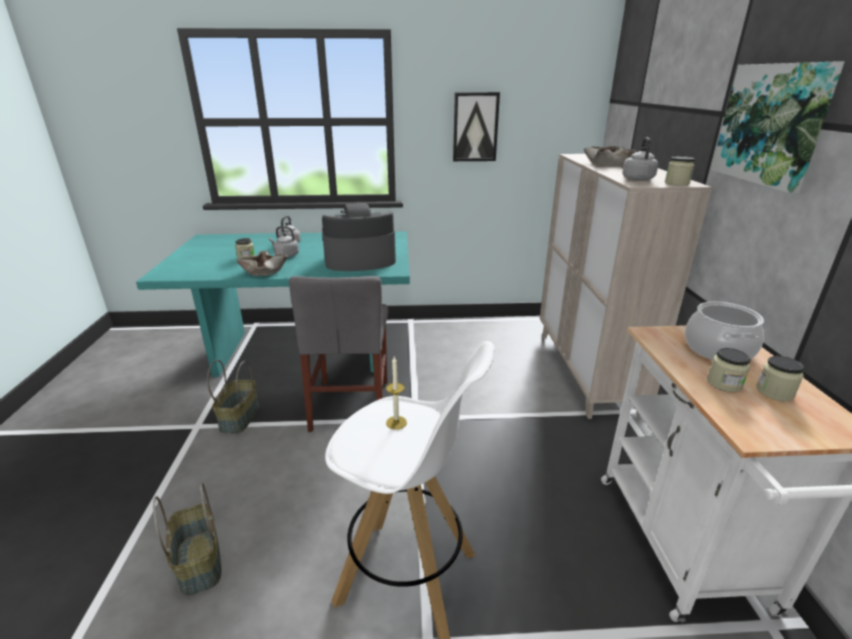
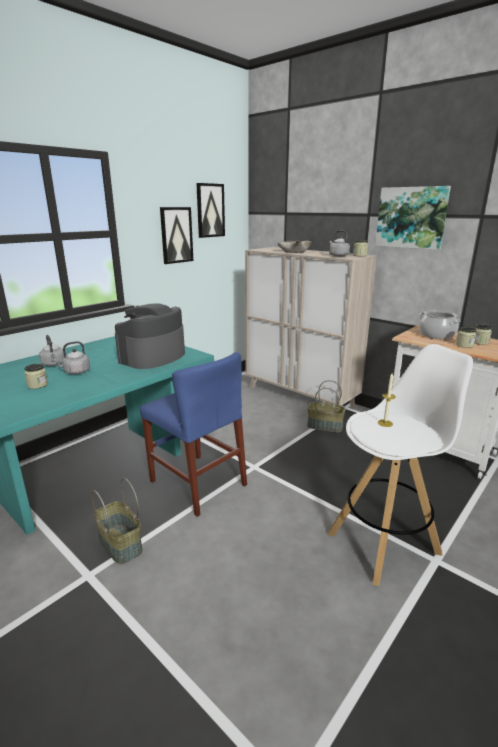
camera: 45 degrees left, 5 degrees down
(198, 562) = (267, 643): basket -> basket (324, 426)
(264, 271) = (88, 388): beige bowl -> none
(351, 404) = (197, 483): grey chair -> blue chair
(535, 97) = (210, 210): none -> picture

